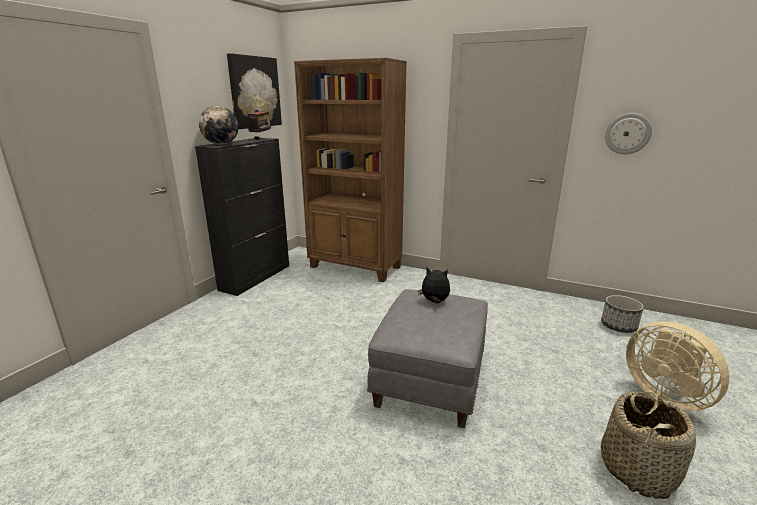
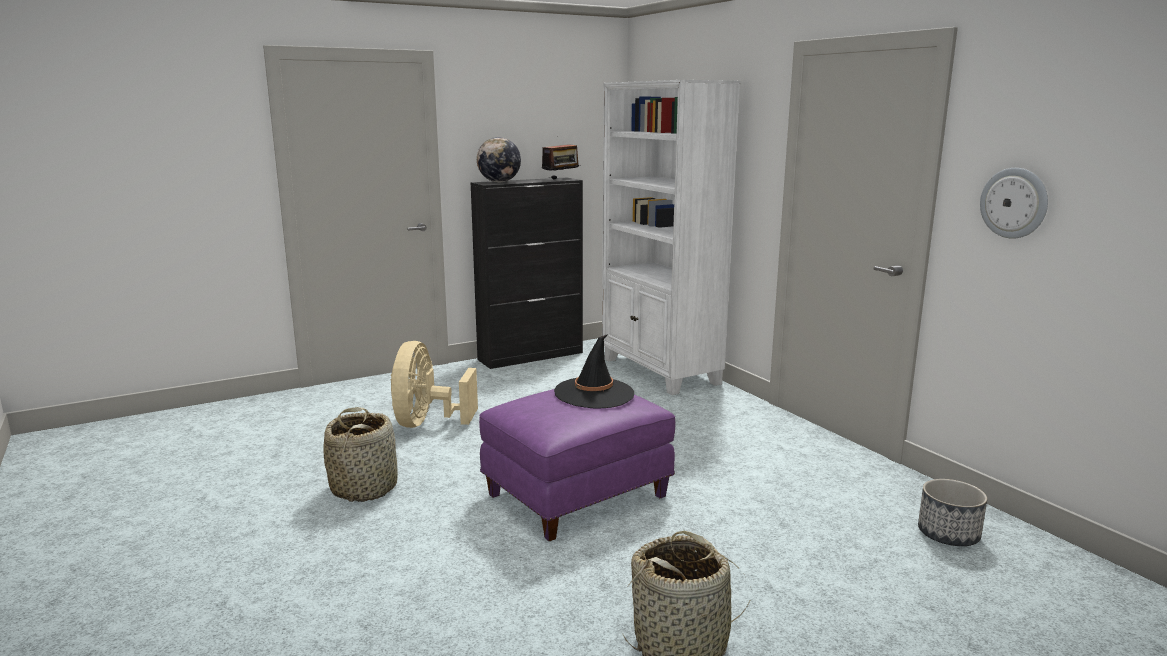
camera: 35 degrees right, 5 degrees down
(254, 92) = (570, 120): picture -> none
(266, 448) = (364, 488): none -> basket
(355, 267) = (660, 372): brown bookcase -> white bookcase
(429, 379) = (577, 494): grey ottoman -> purple ottoman
(434, 302) = (594, 393): plush toy -> black hat
(665, 395) = (862, 615): beige fan -> beige fan (427, 423)

